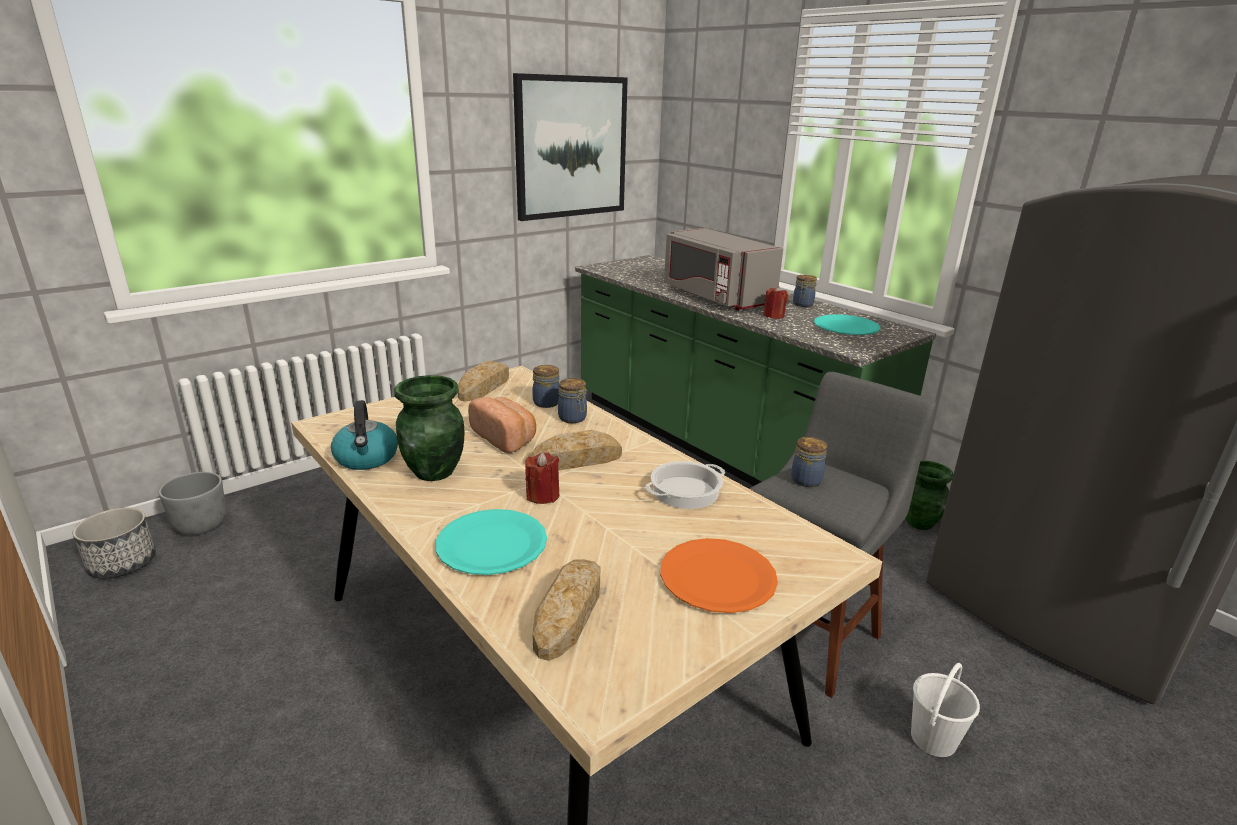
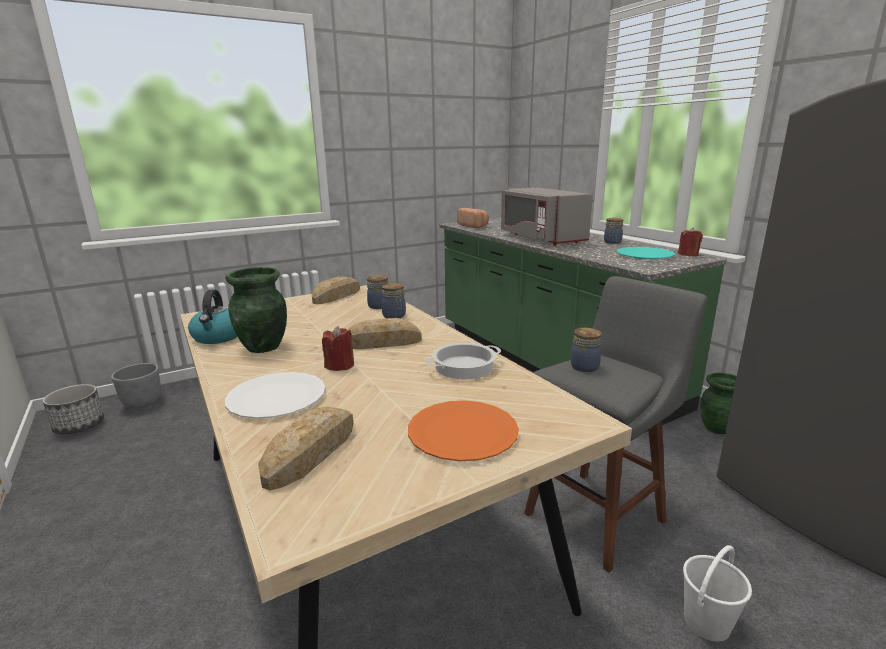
camera: 10 degrees right, 5 degrees down
(492, 544) = (277, 397): turquoise plate -> white plate
(505, 438) = (333, 327): bread -> bread (474, 226)
(571, 147) = (437, 134): picture -> none
(773, 316) = (584, 248): red candle -> red candle (688, 254)

